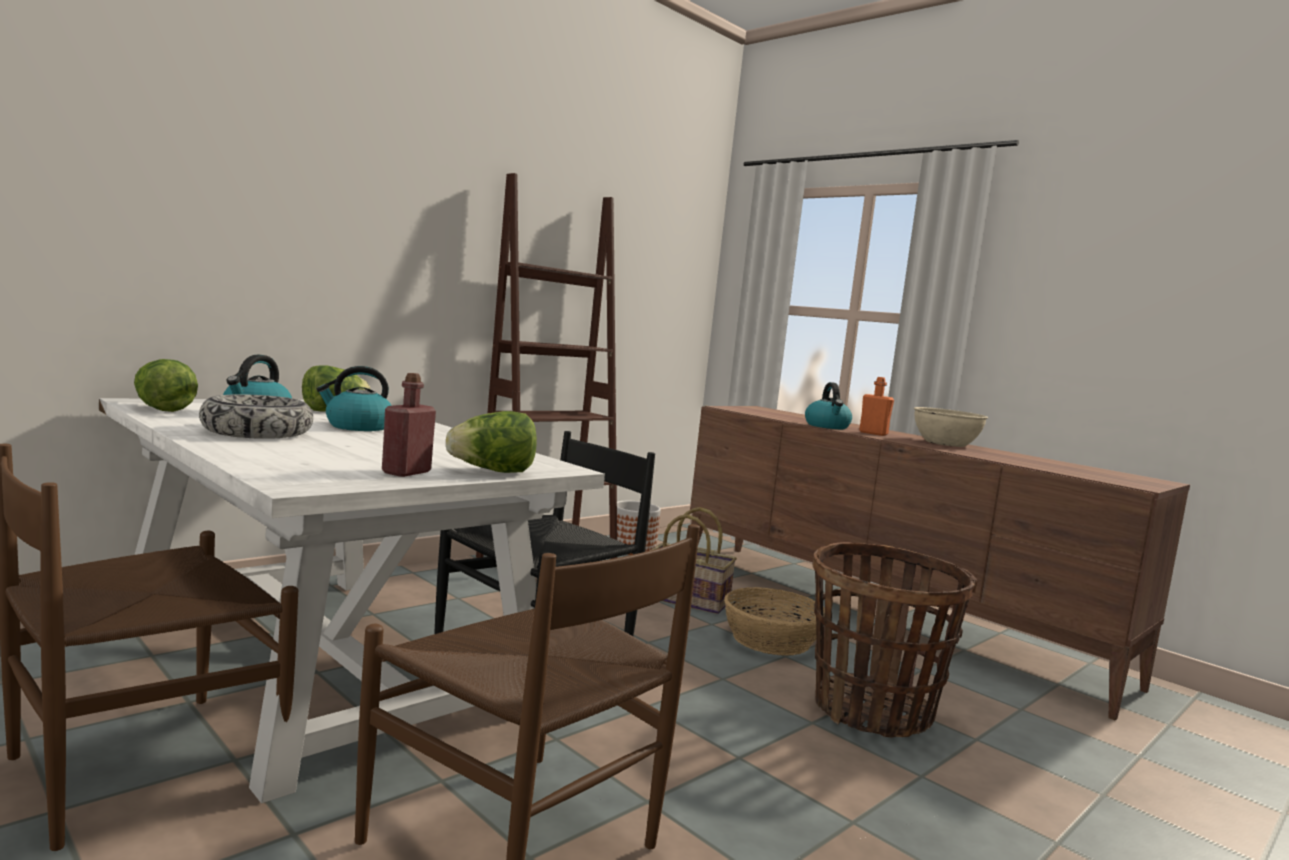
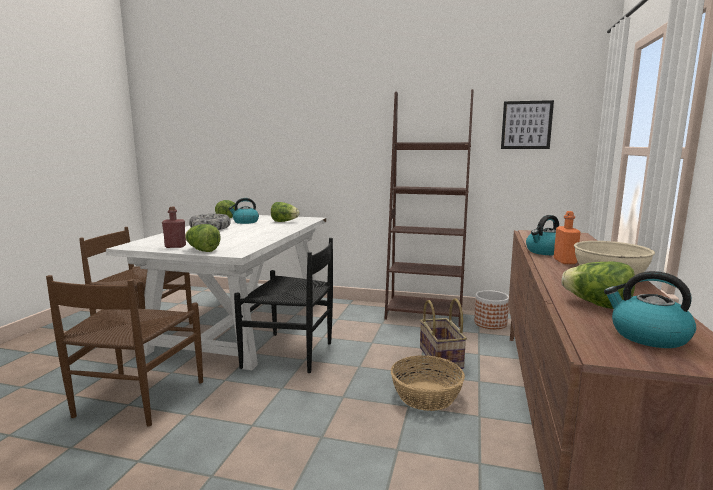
camera: 60 degrees right, 5 degrees up
(357, 427) = (255, 229): kettle -> kettle (647, 336)
(651, 261) = (526, 125): none -> picture
(872, 711) = (368, 455): basket -> none
(1022, 461) = (597, 305): none -> lettuce

